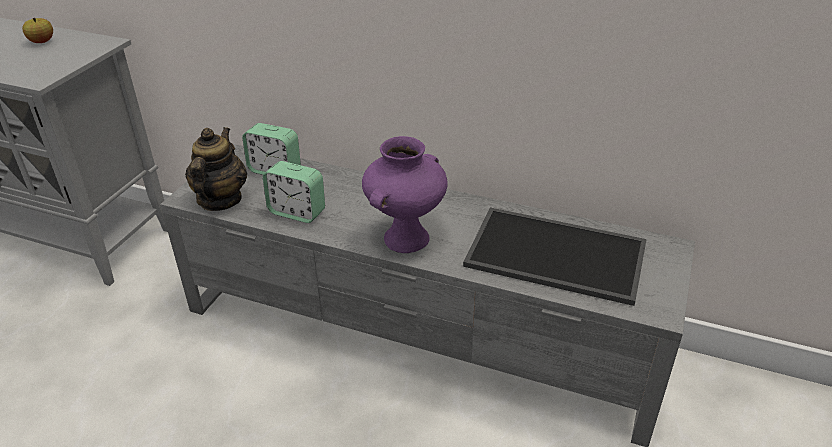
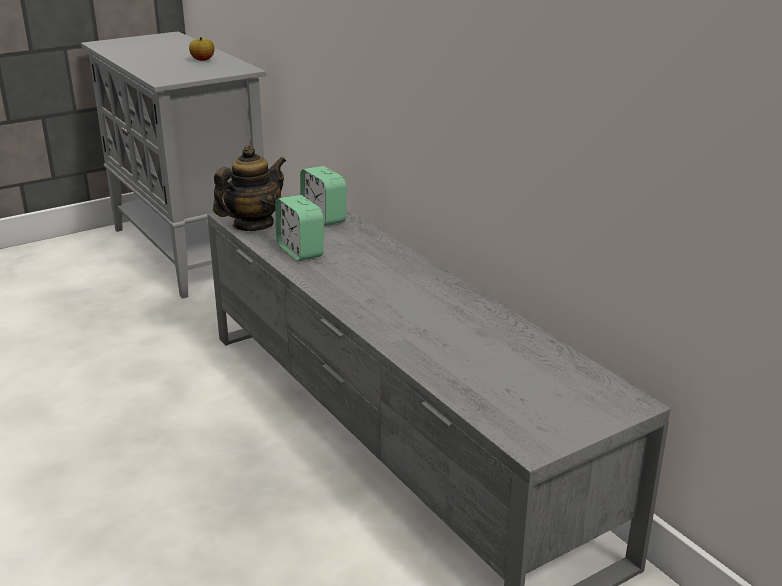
camera: 35 degrees right, 10 degrees down
(406, 237) = (365, 299): purple vase -> none
(553, 256) = (485, 361): tray -> none

